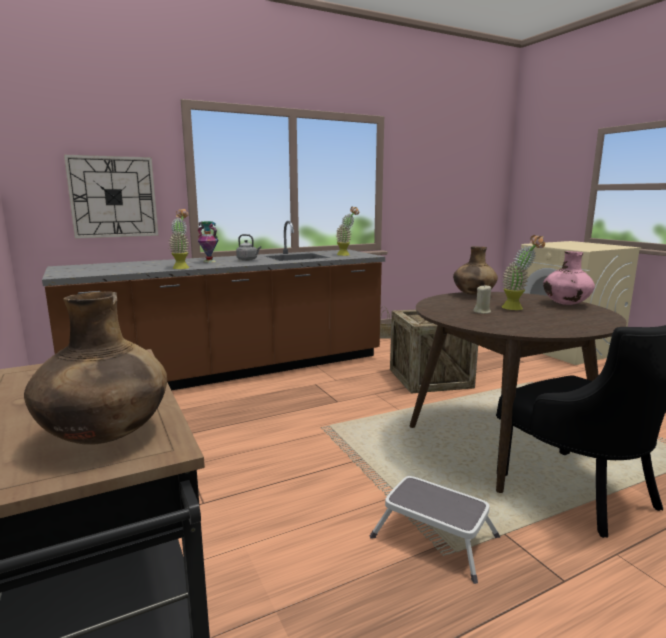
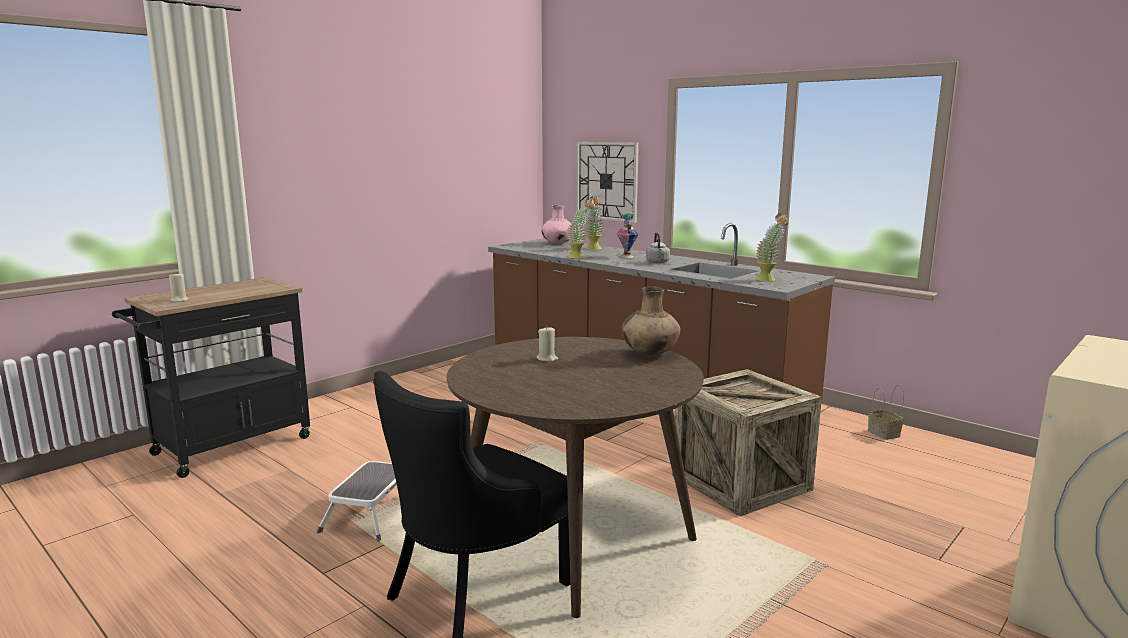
camera: 70 degrees right, 0 degrees up
(105, 436) = (179, 300): brown vase -> beige candle
(518, 308) = (585, 372): potted plant -> potted plant (594, 249)
(565, 304) = (641, 393): pink vase -> pink vase (557, 243)

